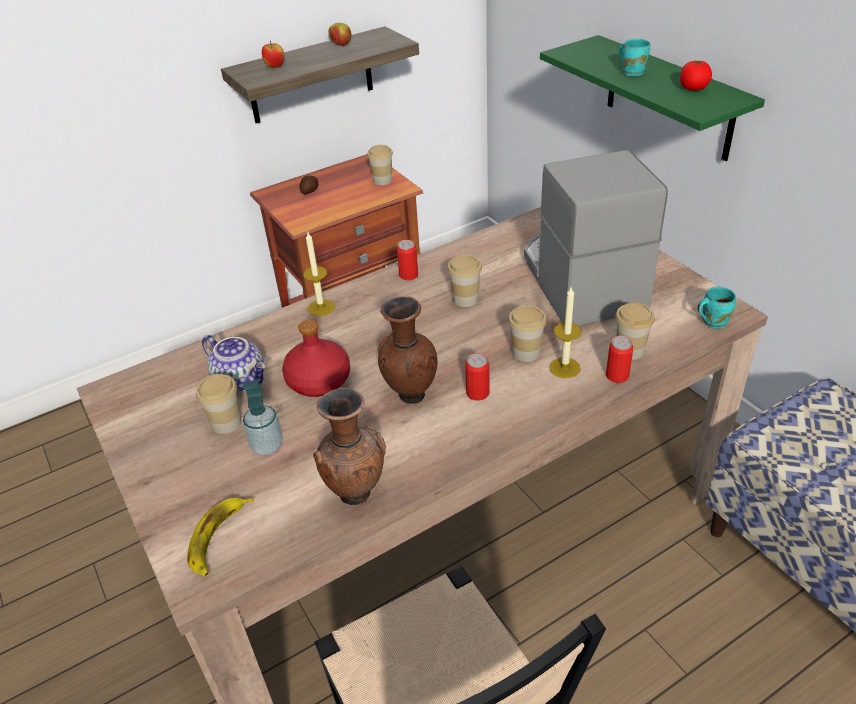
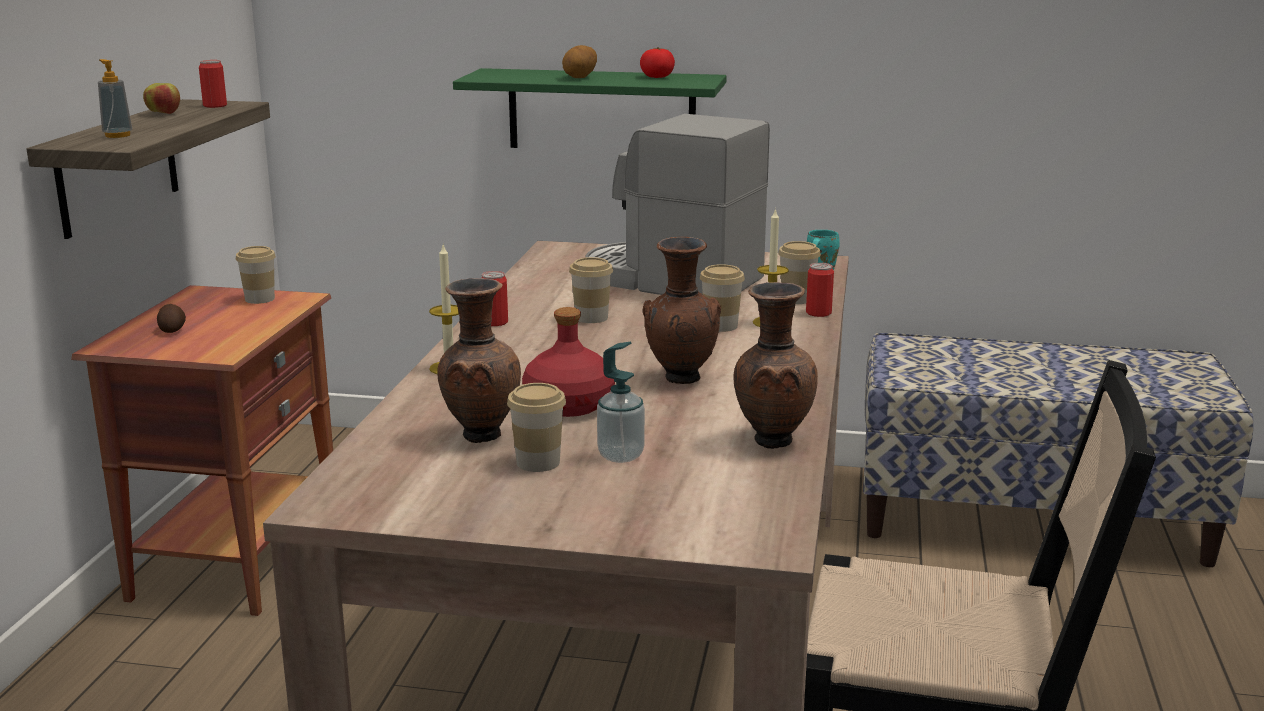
camera: 50 degrees left, 20 degrees down
(218, 538) = (717, 517): banana -> none
(241, 380) = (480, 435): teapot -> brown vase
(275, 67) = (117, 135): apple -> soap dispenser
(477, 393) = (735, 358): can -> can (215, 106)
(632, 72) = (580, 78): turquoise mug -> potato

